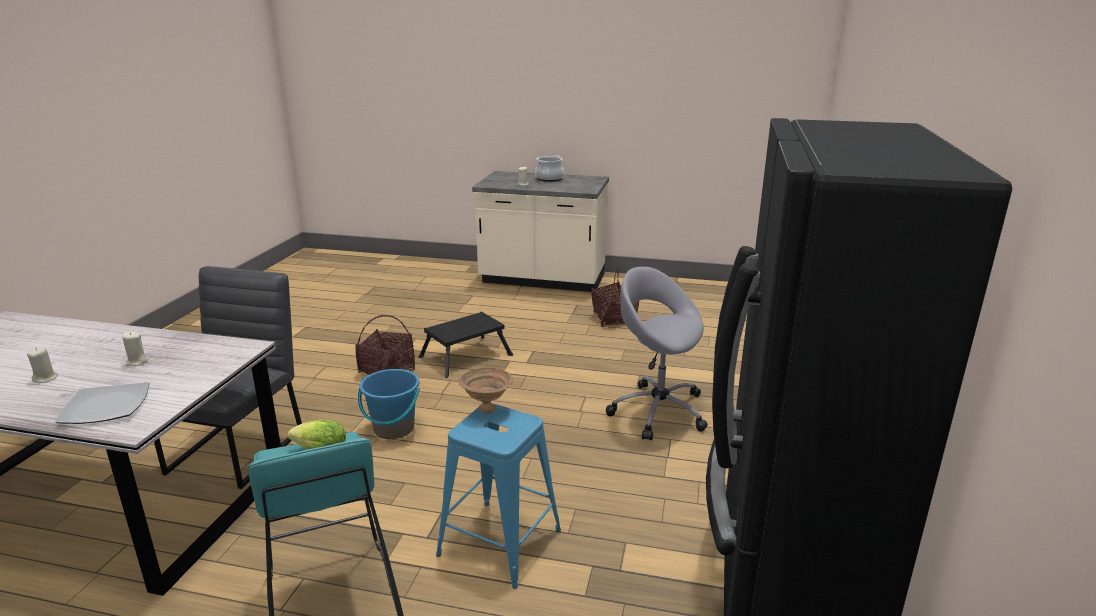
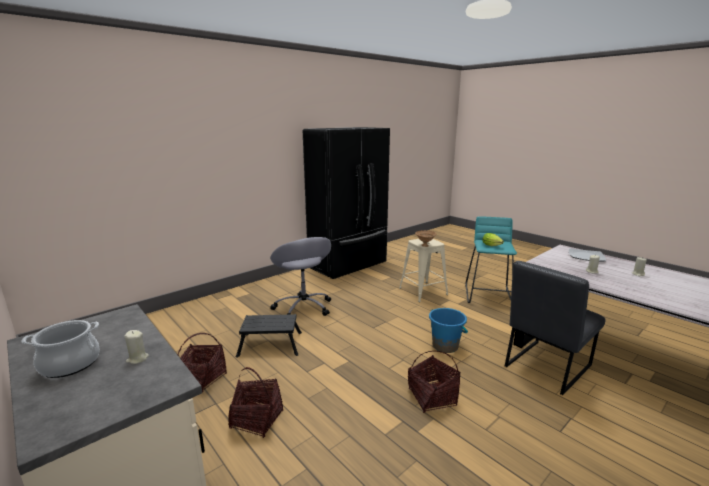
camera: 145 degrees left, 5 degrees down
(466, 356) = (359, 388): black step ladder -> black step ladder (270, 344)
(499, 543) = (423, 291): blue stool -> beige stool
(525, 316) = (257, 420): none -> basket

